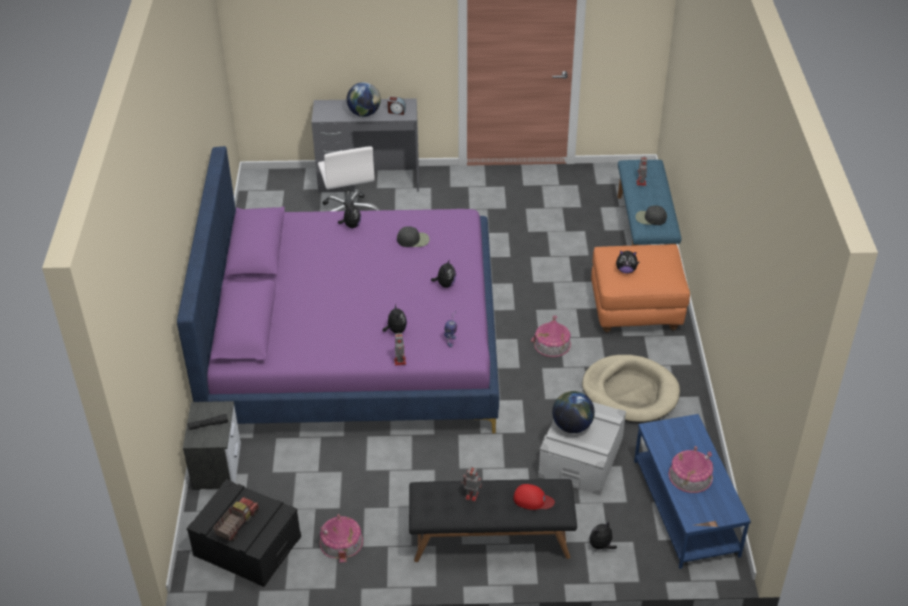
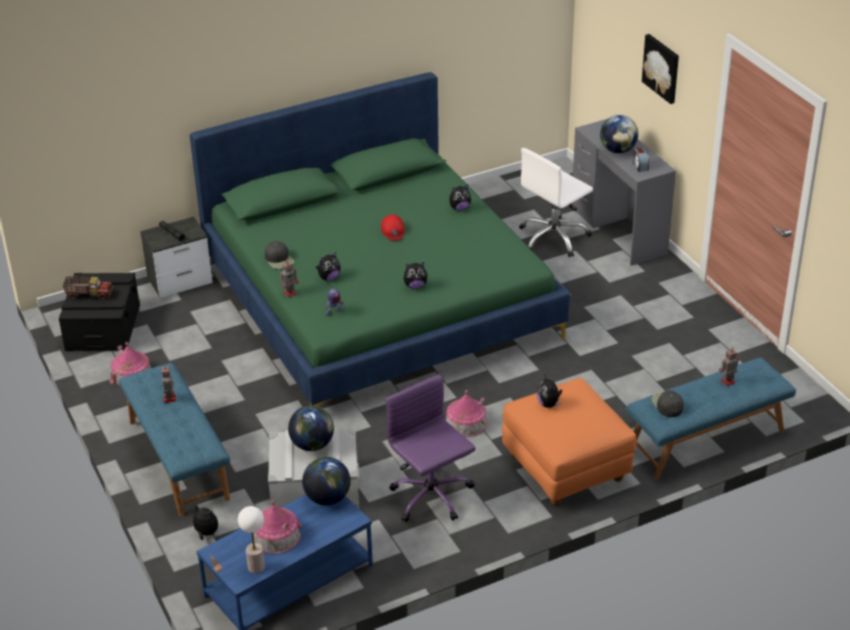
camera: 65 degrees right, 5 degrees down
(354, 341) = (379, 299): purple bed -> green bed
(373, 26) = (662, 68): none -> picture
(413, 240) = (466, 248): black cap -> black cap (279, 259)
(491, 540) = (177, 459): black bench -> blue bench
(533, 500) = (183, 436): red cap -> red cap (393, 231)
(630, 392) = (432, 497): beige dog bed -> purple office chair
(658, 431) = (327, 498): none -> globe
(723, 499) = (256, 567): none -> table lamp

